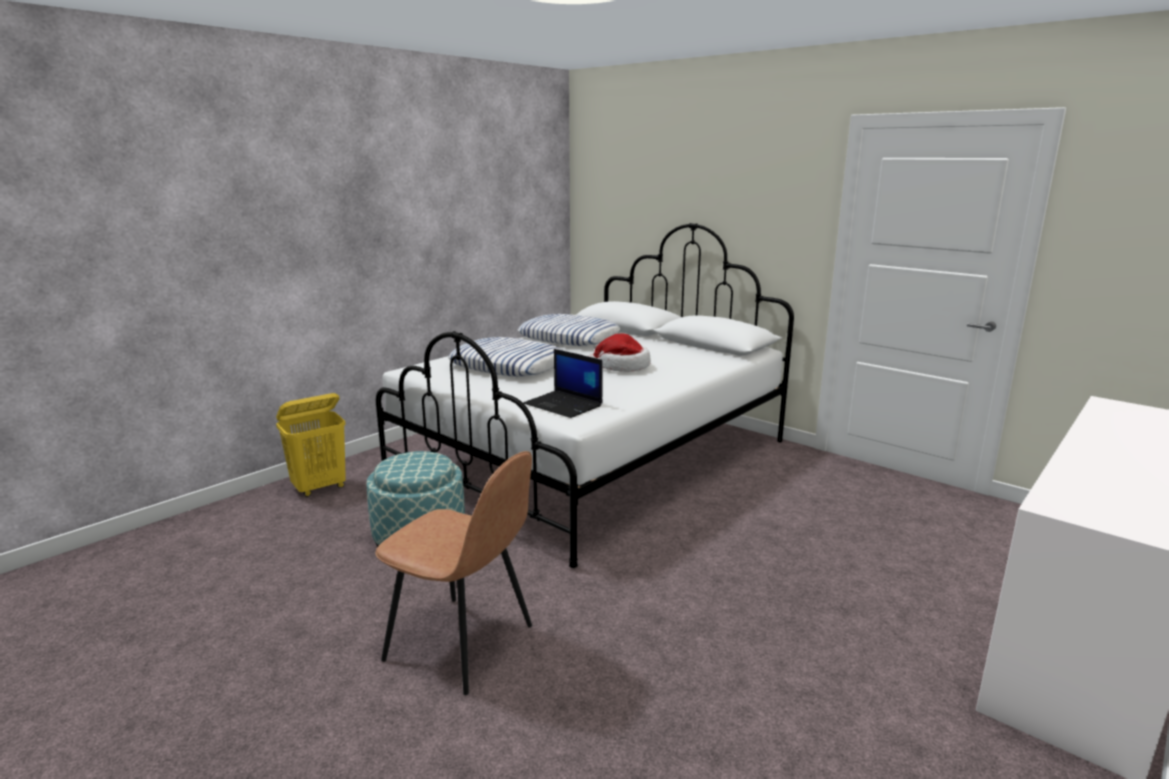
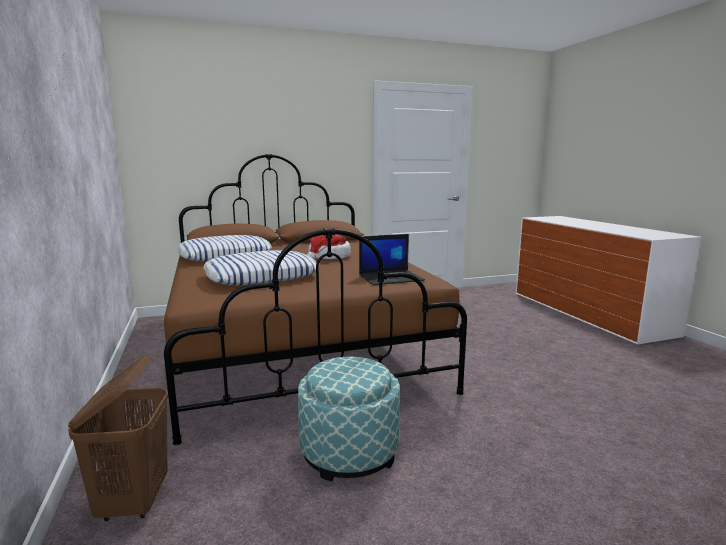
camera: 60 degrees left, 5 degrees down
(320, 488) = (134, 501): yellow laundry basket -> brown laundry basket
(462, 644) = (546, 466): brown chair -> none
(594, 458) = (297, 346): white bed -> brown bed

